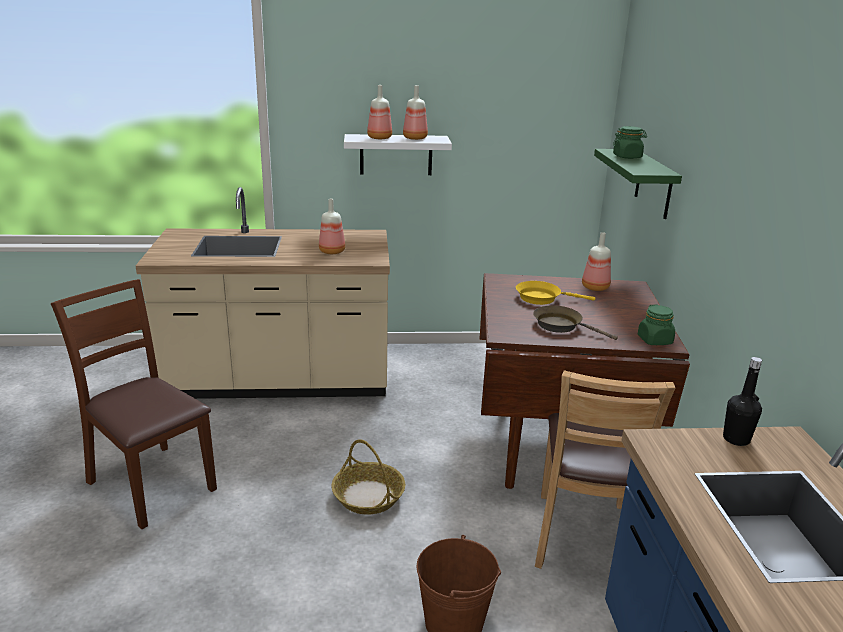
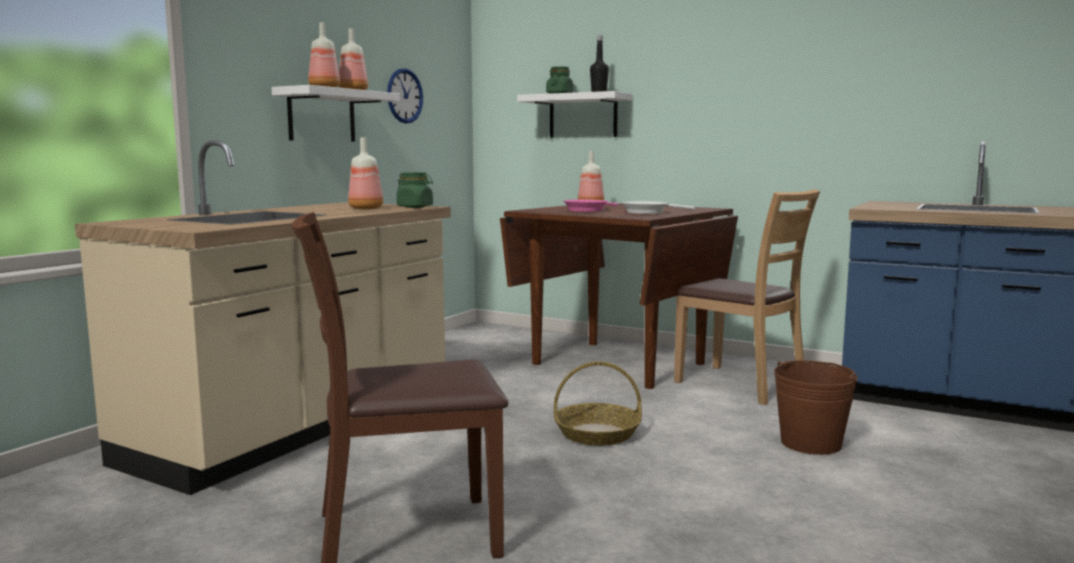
camera: 55 degrees left, 15 degrees down
(501, 134) = (404, 96): none -> wall clock
(542, 298) = (587, 210): yellow frying pan -> pink frying pan
(561, 326) = (648, 212): brown frying pan -> white frying pan
(654, 184) = (583, 116): green shelf -> white shelf
(655, 340) = (704, 208): green jar -> green jar (415, 207)
(736, 439) = (878, 204): black bottle -> black bottle (599, 92)

